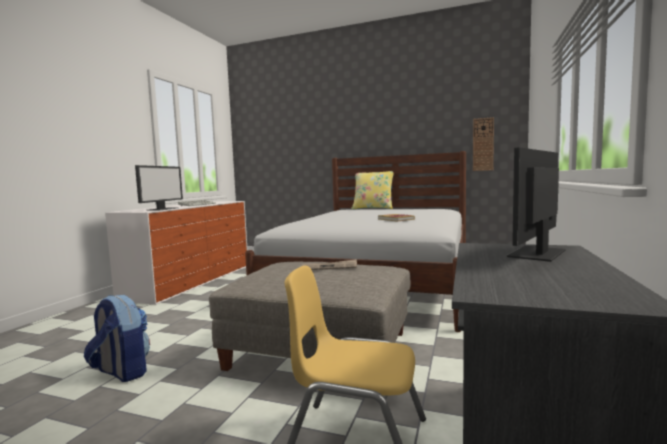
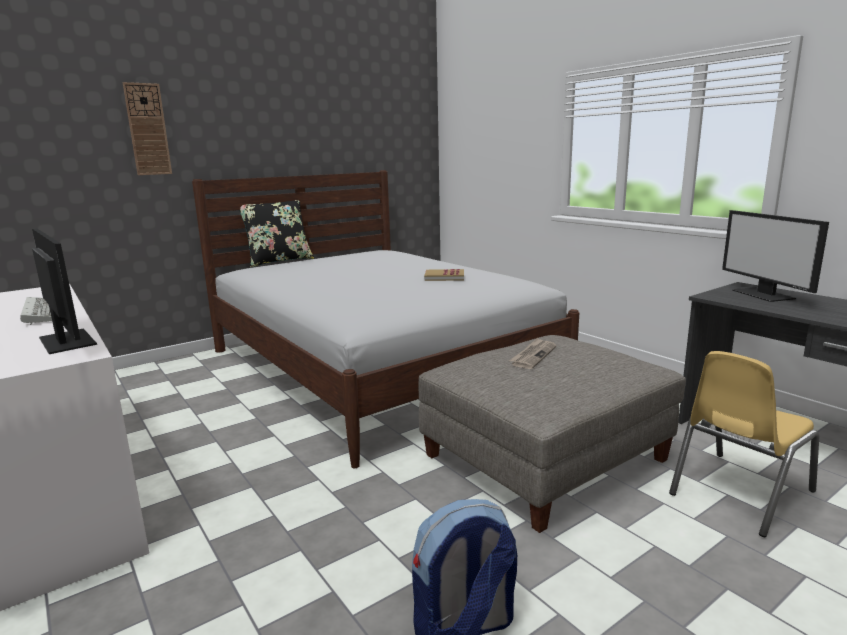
camera: 55 degrees left, 10 degrees up
(373, 208) = (279, 261): yellow pillow -> black pillow
(483, 144) = (398, 161): wall clock -> wall clock (147, 129)

